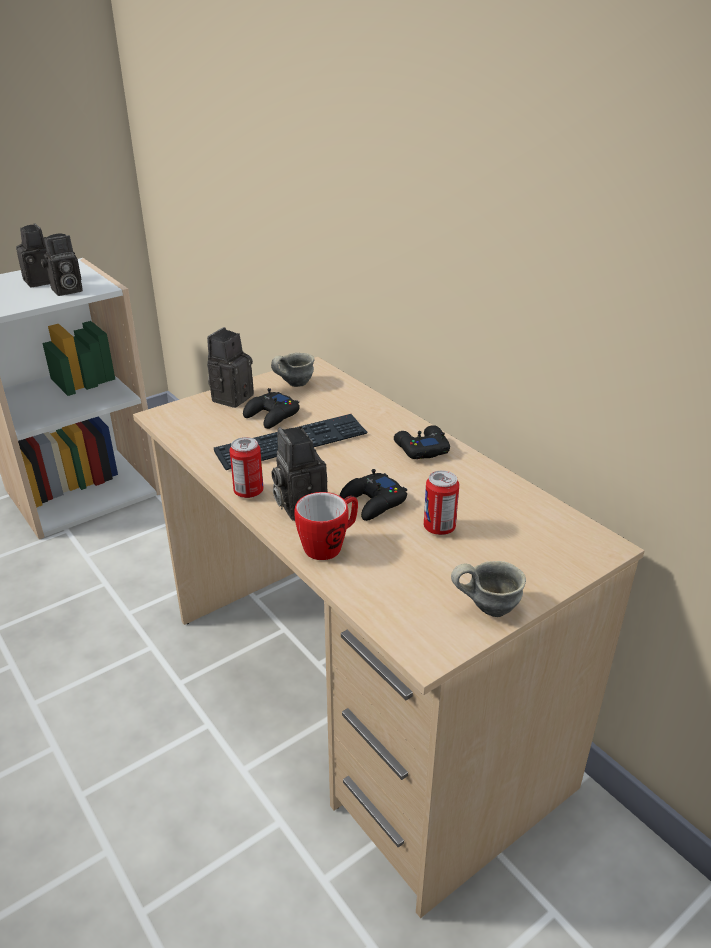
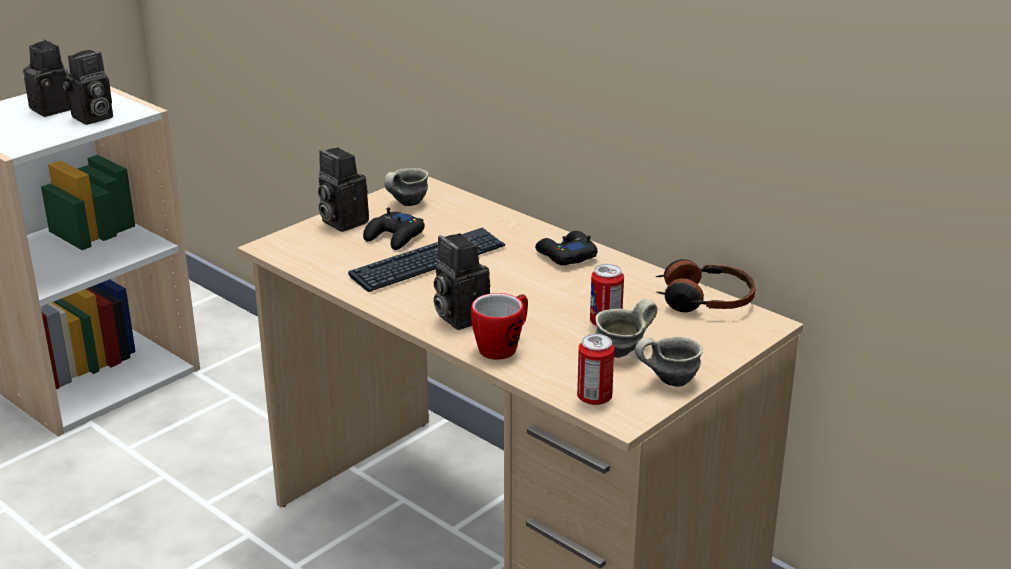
camera: 10 degrees left, 5 degrees down
(231, 397) = (341, 221): camera -> camera turned 60 degrees counterclockwise
(248, 492) = (402, 309): can -> can (594, 398)
(373, 503) = (533, 307): black game controller -> none
(449, 566) = (624, 353): none -> grey mug
(544, 511) = (704, 300): none -> headphones

